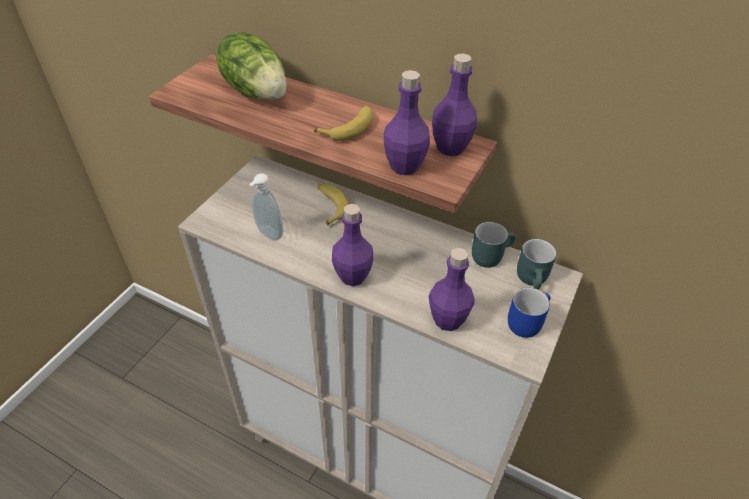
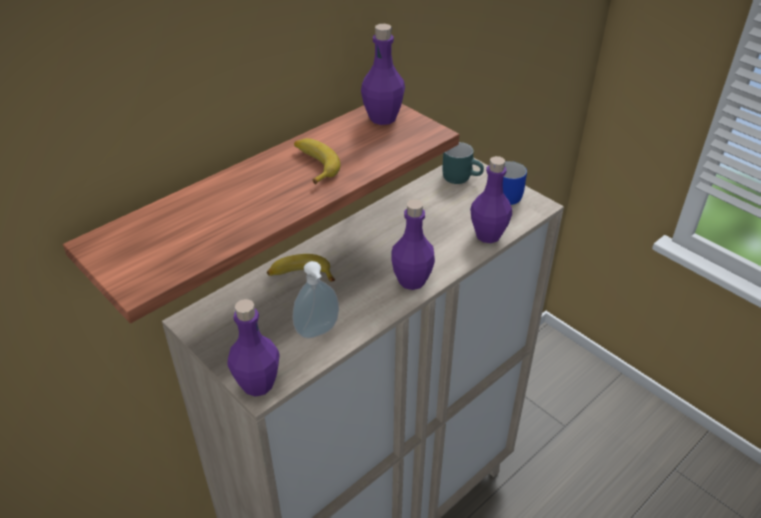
camera: 70 degrees left, 5 degrees down
(257, 91) = (194, 215): lettuce -> none
(404, 166) = (396, 147): purple bottle -> purple bottle (257, 384)
(489, 254) = (422, 191): turquoise mug -> none

